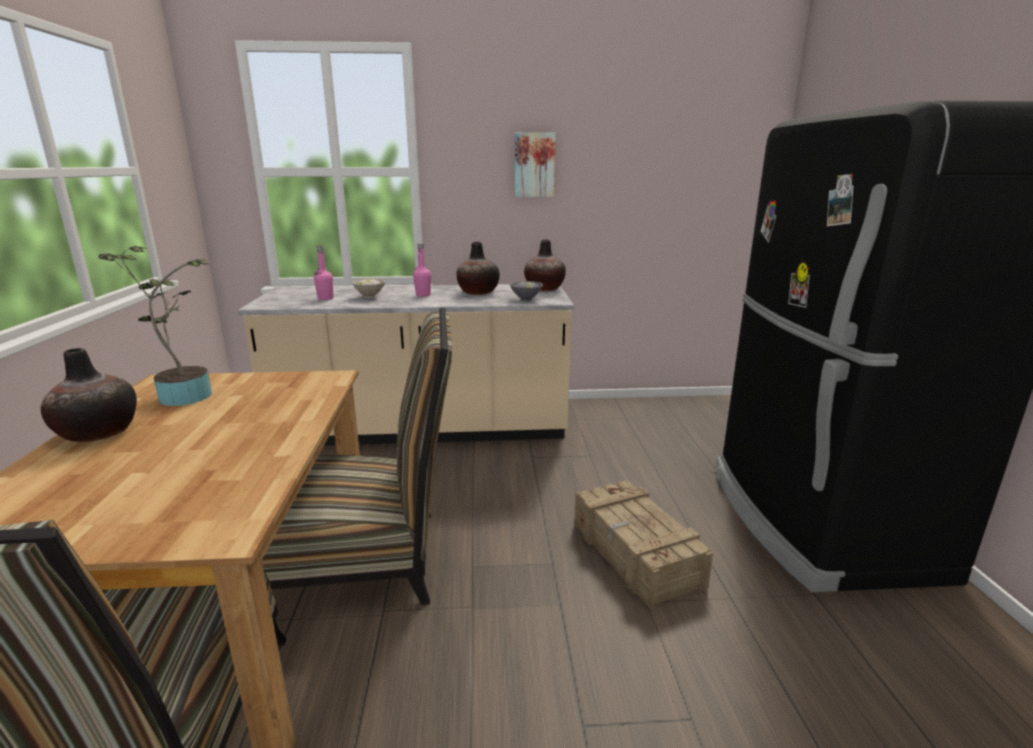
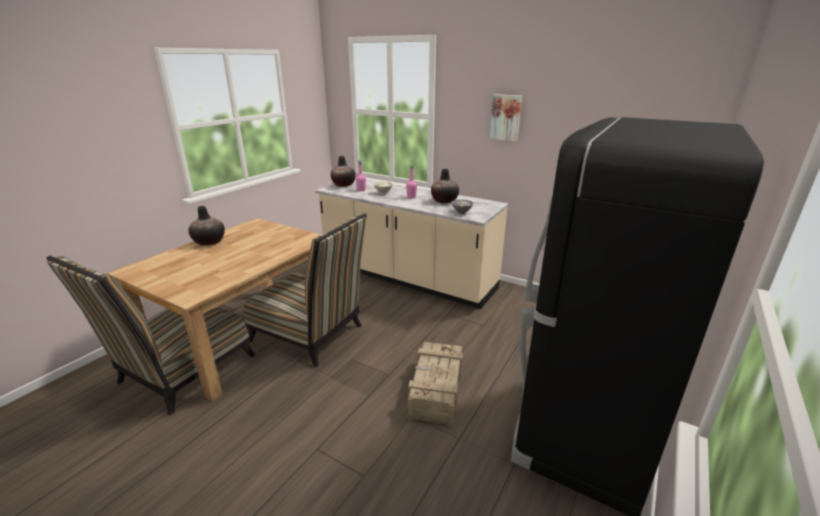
camera: 35 degrees right, 5 degrees up
(184, 394) = (254, 232): potted plant -> none
(544, 289) = (489, 206): vase -> vase (343, 185)

